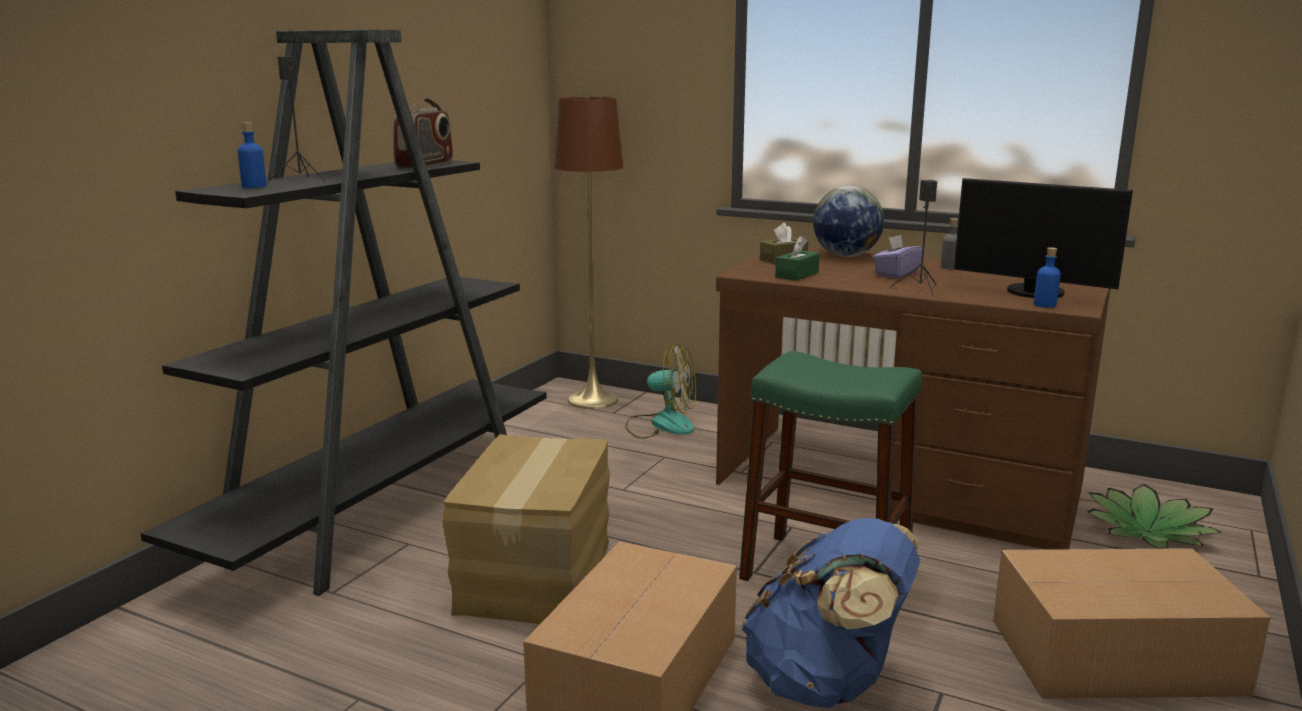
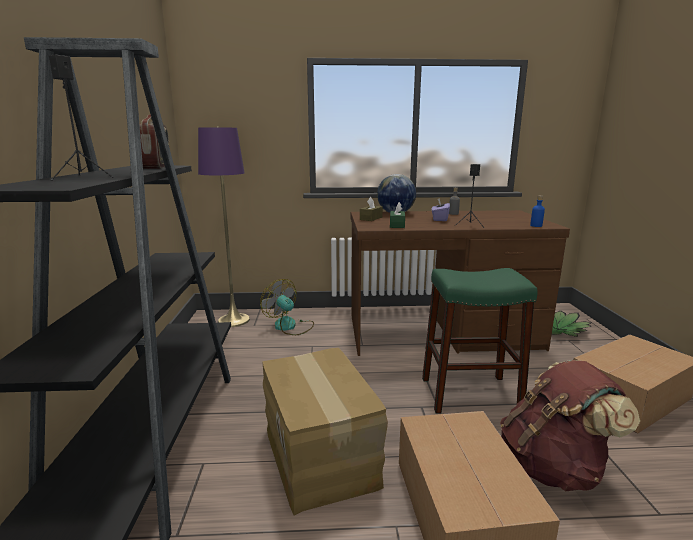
camera: 30 degrees left, 0 degrees up
(254, 186) = (47, 183): blue bottle -> none
(592, 400) = (233, 320): brown floor lamp -> purple floor lamp
(661, 424) = (289, 326): fan -> fan turned 120 degrees counterclockwise
(827, 683) = (553, 467): blue backpack -> brown backpack
(1034, 293) = (517, 221): monitor -> none

